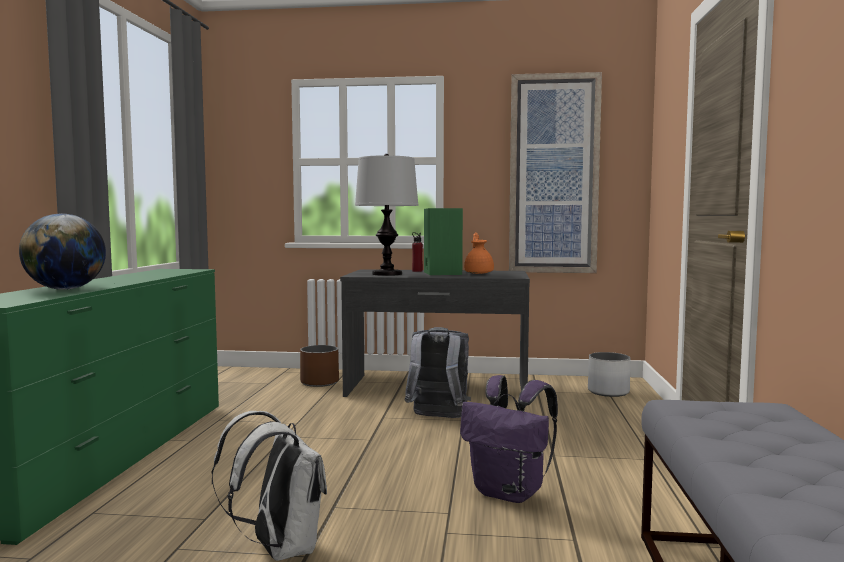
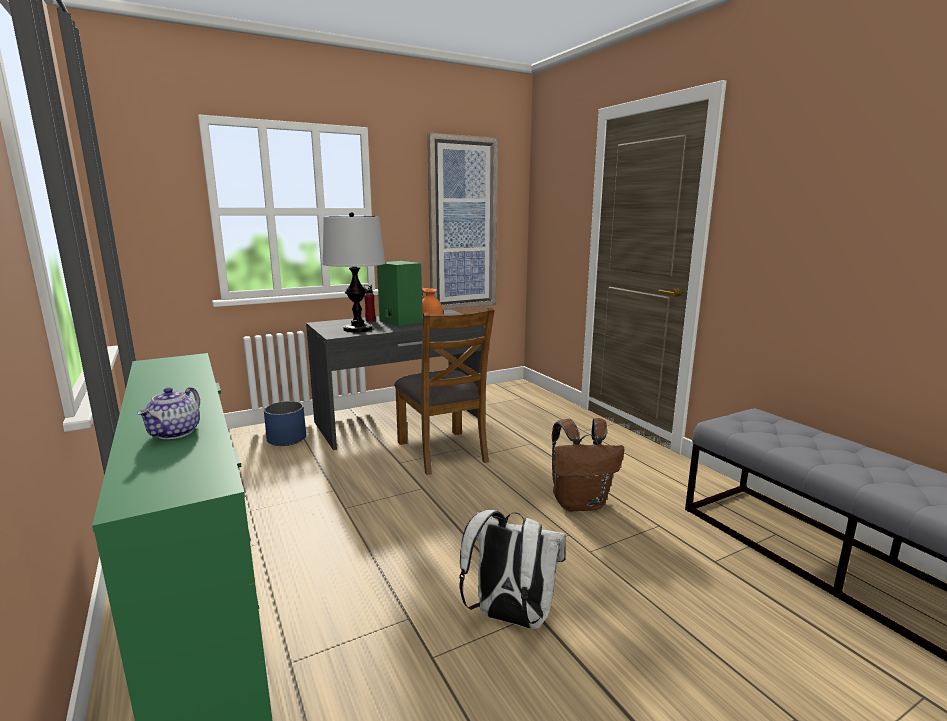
camera: 35 degrees left, 10 degrees up
(65, 289) = (176, 432): globe -> teapot
(320, 382) = (287, 439): brown planter -> blue planter
(438, 418) = (443, 451): grey backpack -> brown chair
(510, 493) = (580, 503): purple backpack -> brown backpack
(608, 392) = (520, 397): white planter -> none

